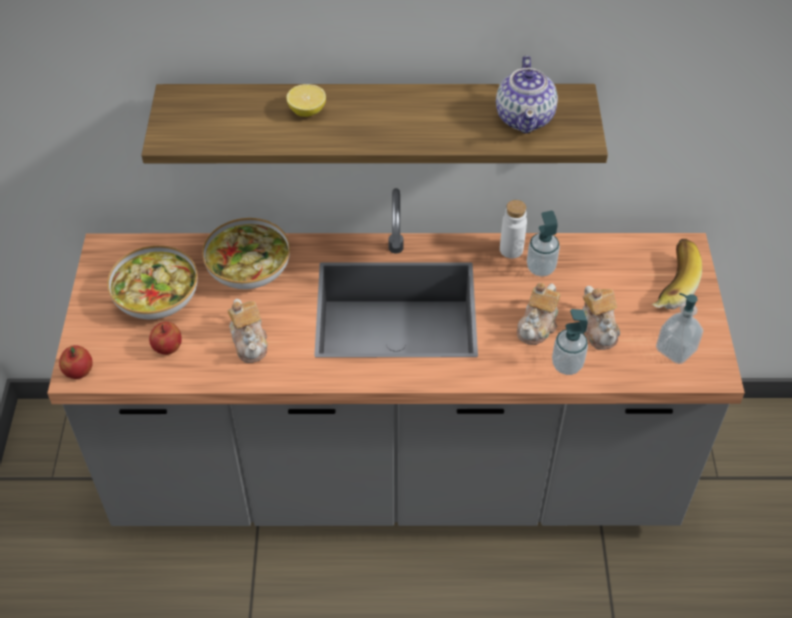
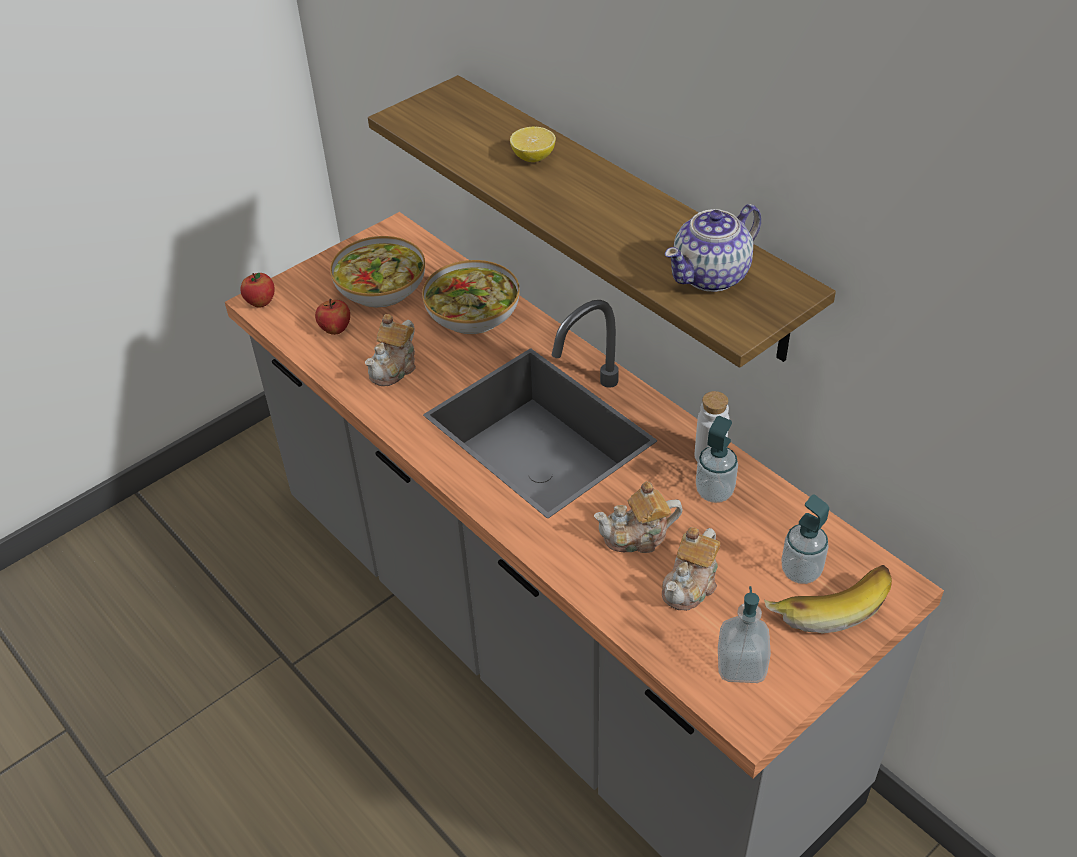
camera: 50 degrees right, 5 degrees down
(567, 365) = (614, 589): soap dispenser -> soap dispenser (801, 571)

